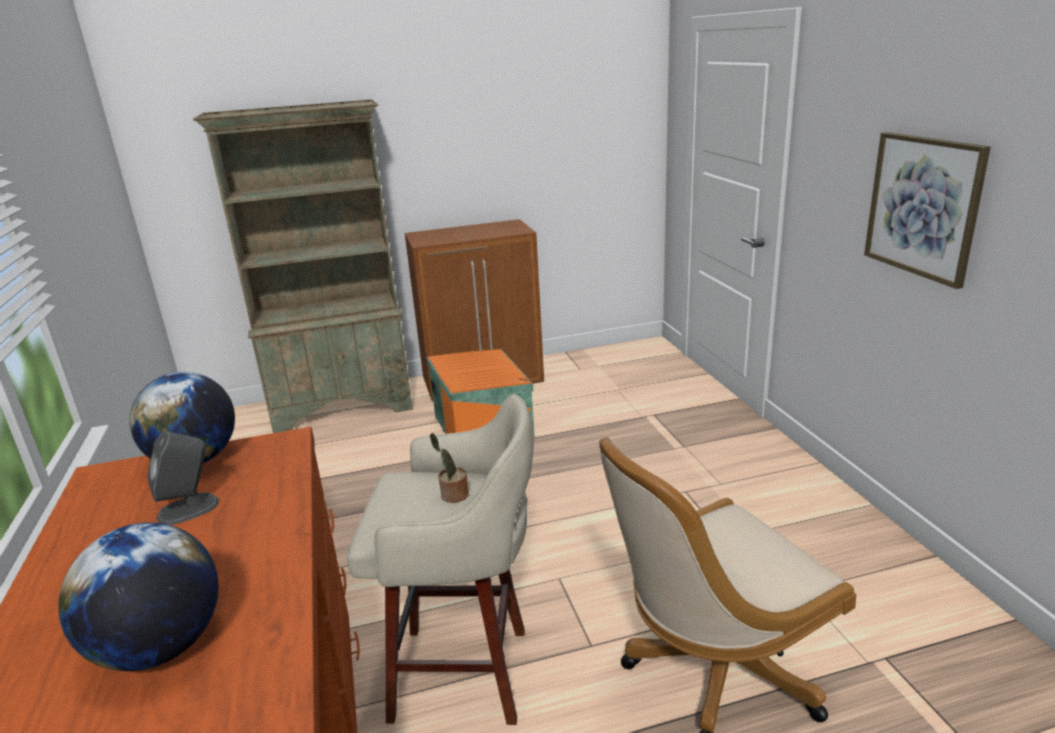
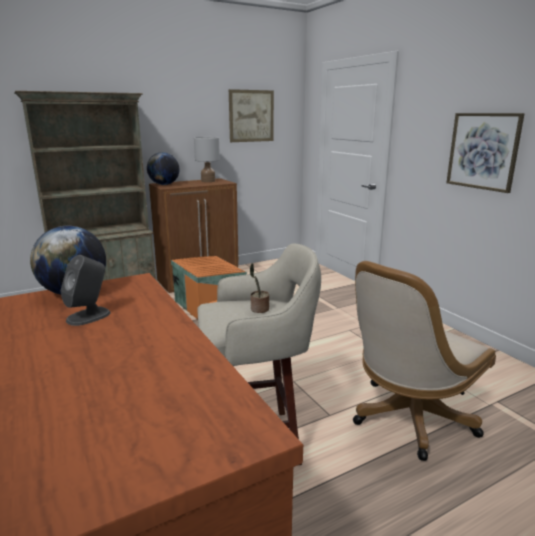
camera: 15 degrees left, 5 degrees down
(161, 647) = (125, 388): globe -> globe (164, 184)
(495, 227) = (208, 181): none -> grey table lamp
(571, 115) = (251, 116): none -> picture

